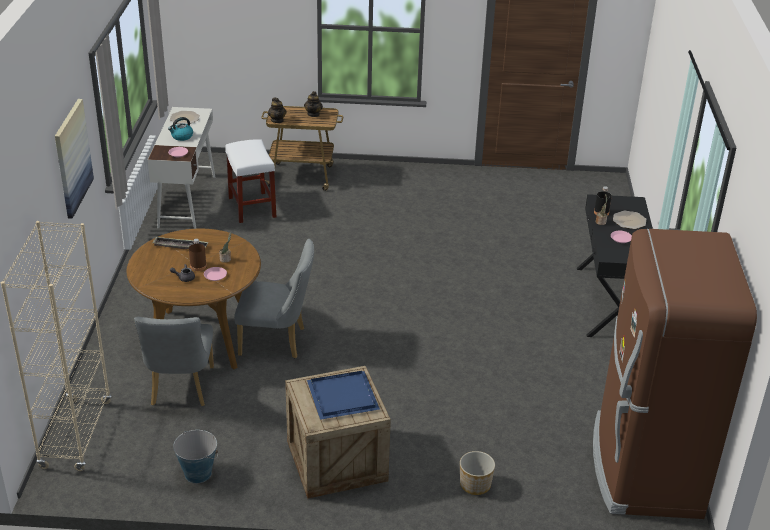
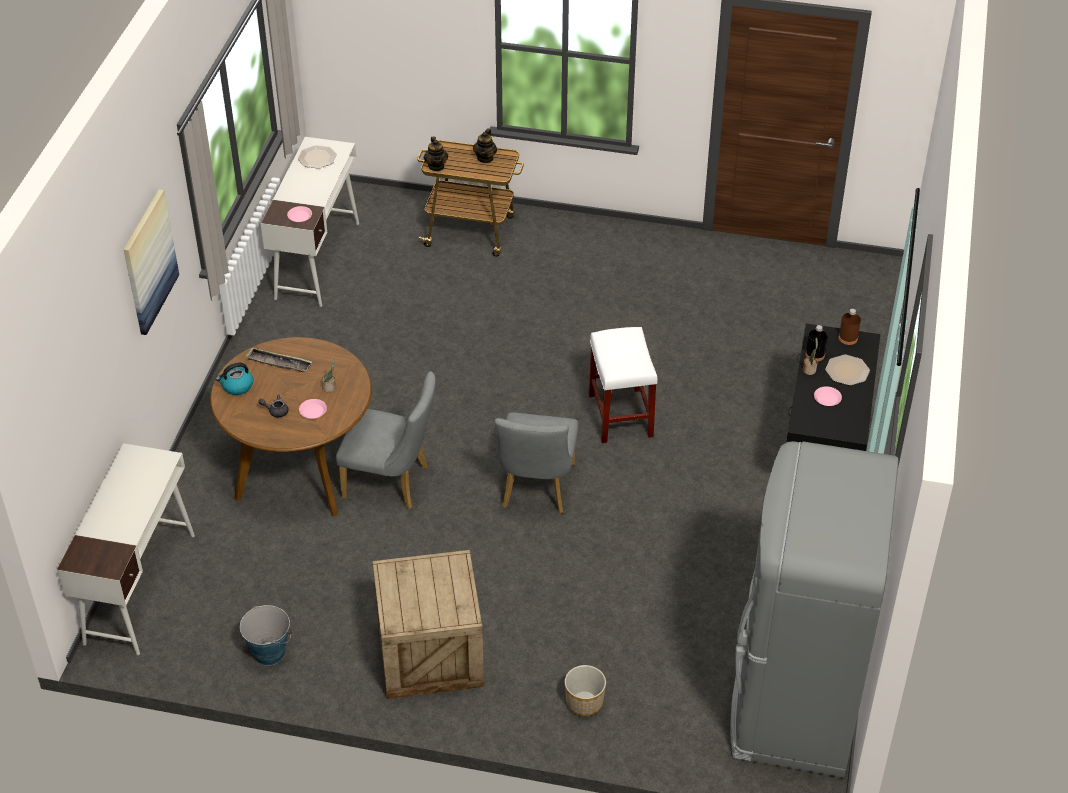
camera: 10 degrees right, 10 degrees up
(76, 434) = (140, 587): beige bookcase -> white desk
(180, 390) = (267, 539): grey chair -> grey chair (536, 490)
(181, 136) = (308, 188): kettle -> kettle (237, 386)
(198, 266) = (295, 395): brown bottle -> brown bottle (848, 338)
(252, 207) = (398, 277): white stool -> white stool (621, 416)
(344, 397) = (435, 591): blue tray -> none
(644, 468) = (793, 702): brown fridge -> grey fridge

